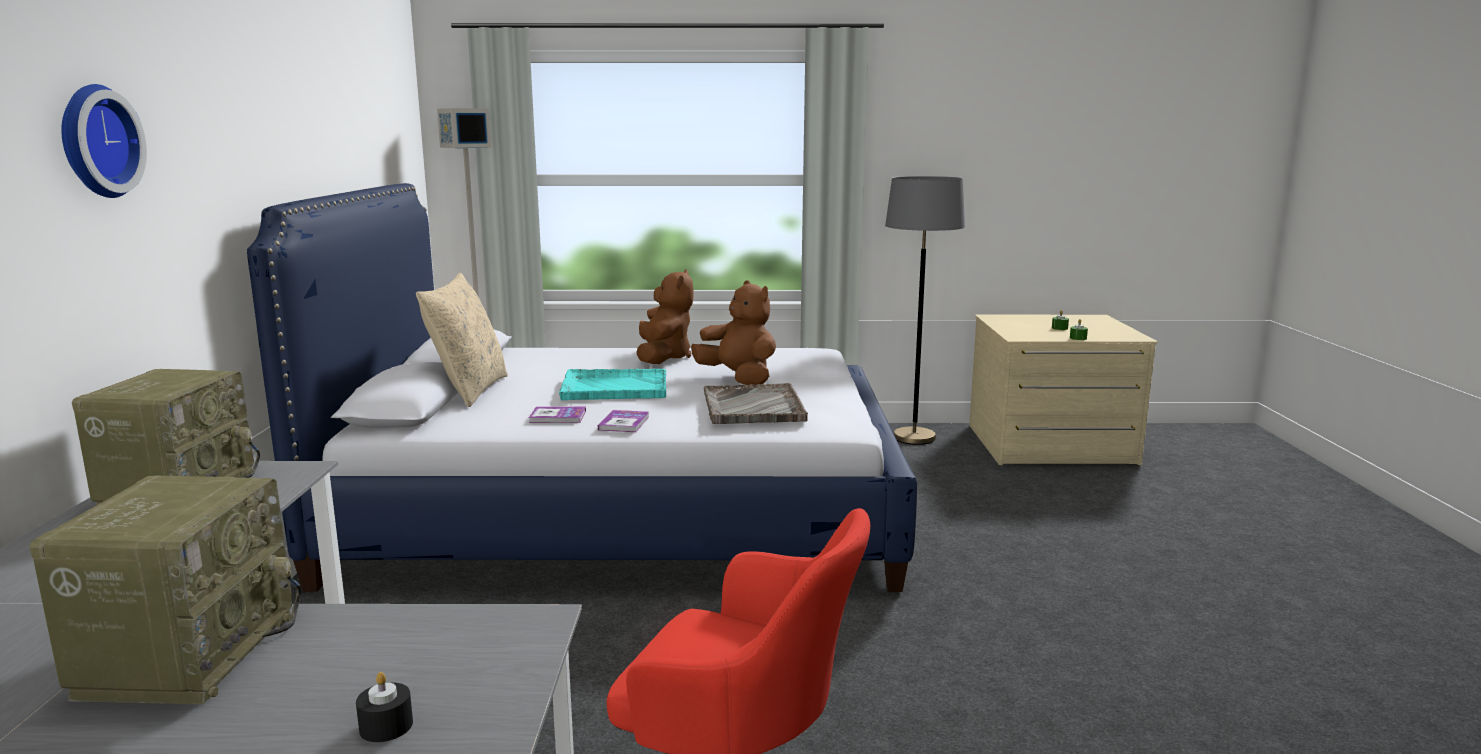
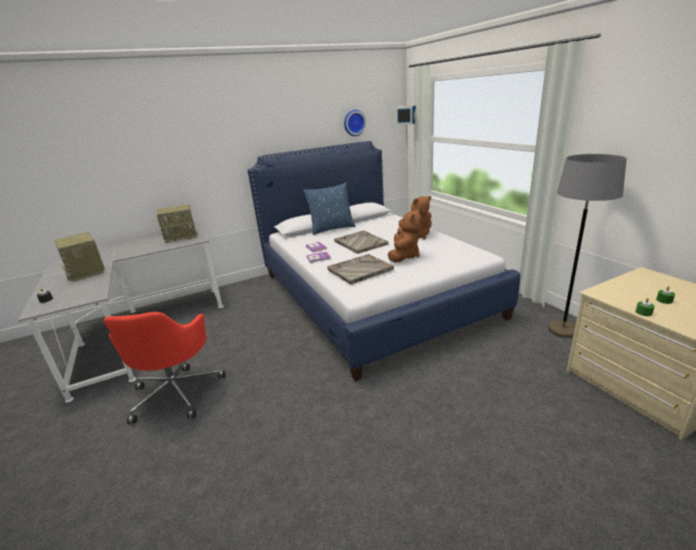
camera: 65 degrees right, 10 degrees up
(94, 141) = (182, 141): wall clock -> wall clock (354, 123)
(188, 653) = (86, 272): radio -> radio turned 75 degrees clockwise
(468, 391) = (331, 229): beige pillow -> blue pillow
(614, 387) = (360, 243): turquoise tray -> grey tray

